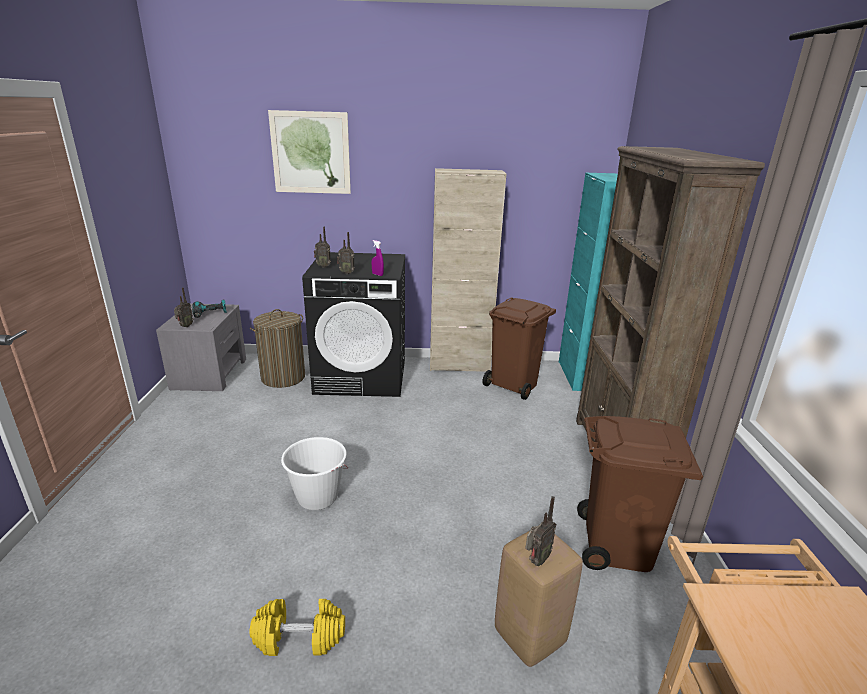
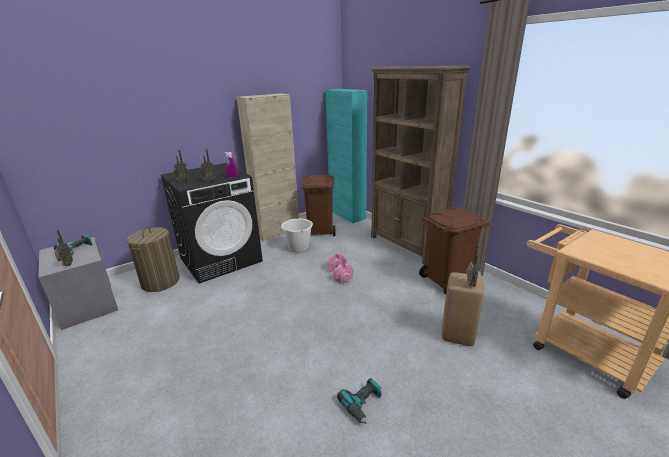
camera: 35 degrees left, 0 degrees up
(300, 637) = (363, 404): yellow dumbbell -> power drill
(310, 153) = (136, 95): picture -> none
(317, 497) = (281, 336): white bucket -> white bucket (298, 248)
(470, 456) = (340, 274): none -> pink dumbbell

